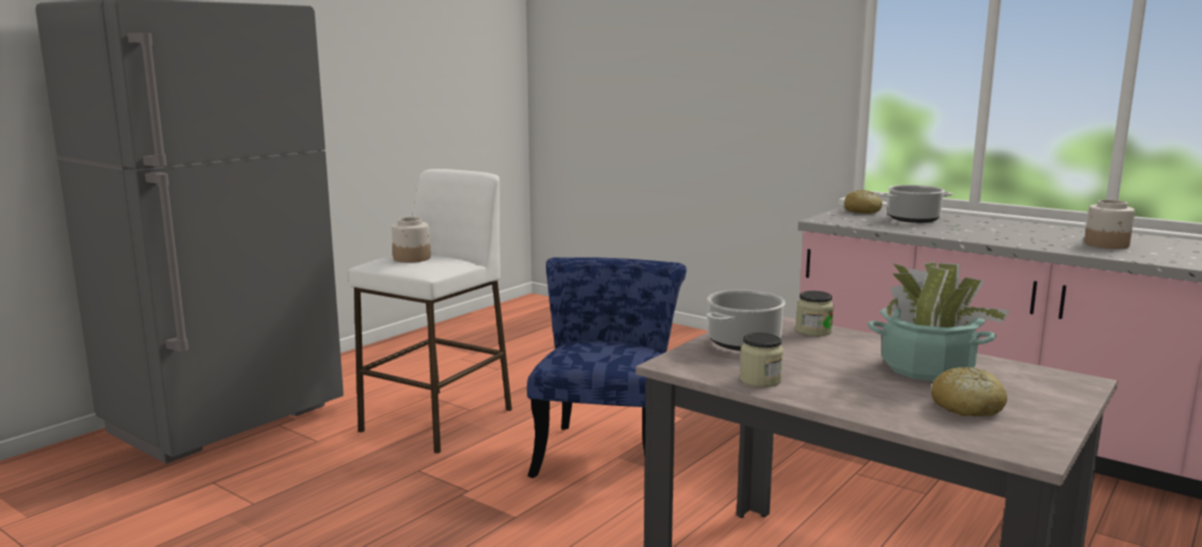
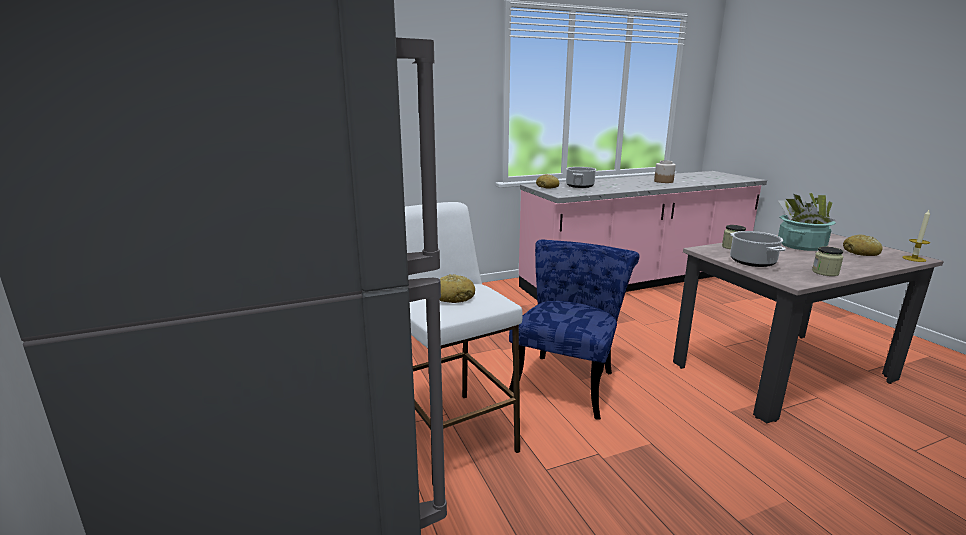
camera: 60 degrees left, 5 degrees up
(412, 258) = (454, 297): jar -> bread
(606, 450) = (567, 380): blue chair -> blue chair turned 75 degrees clockwise
(1012, 447) = (914, 259): none -> candle

